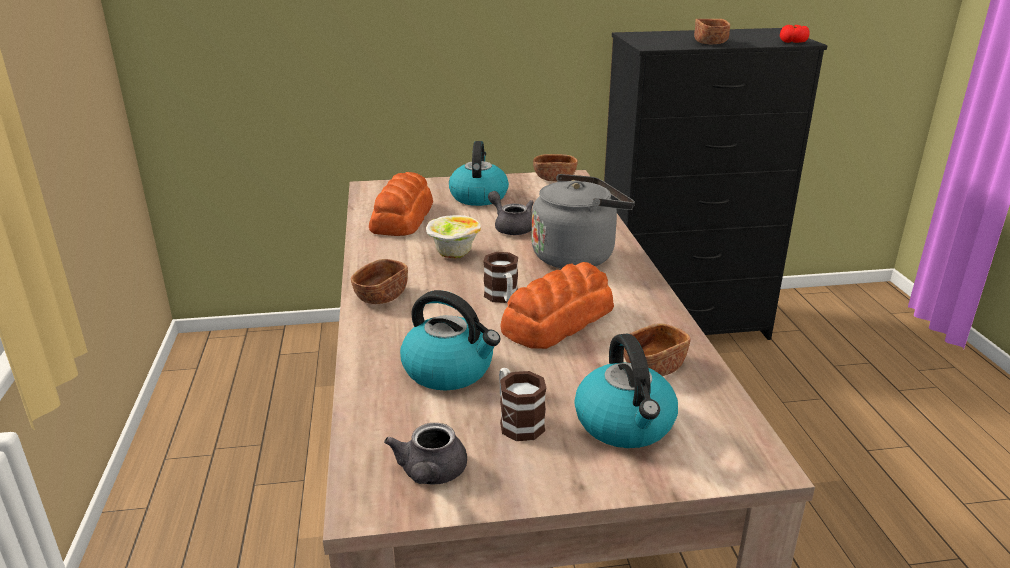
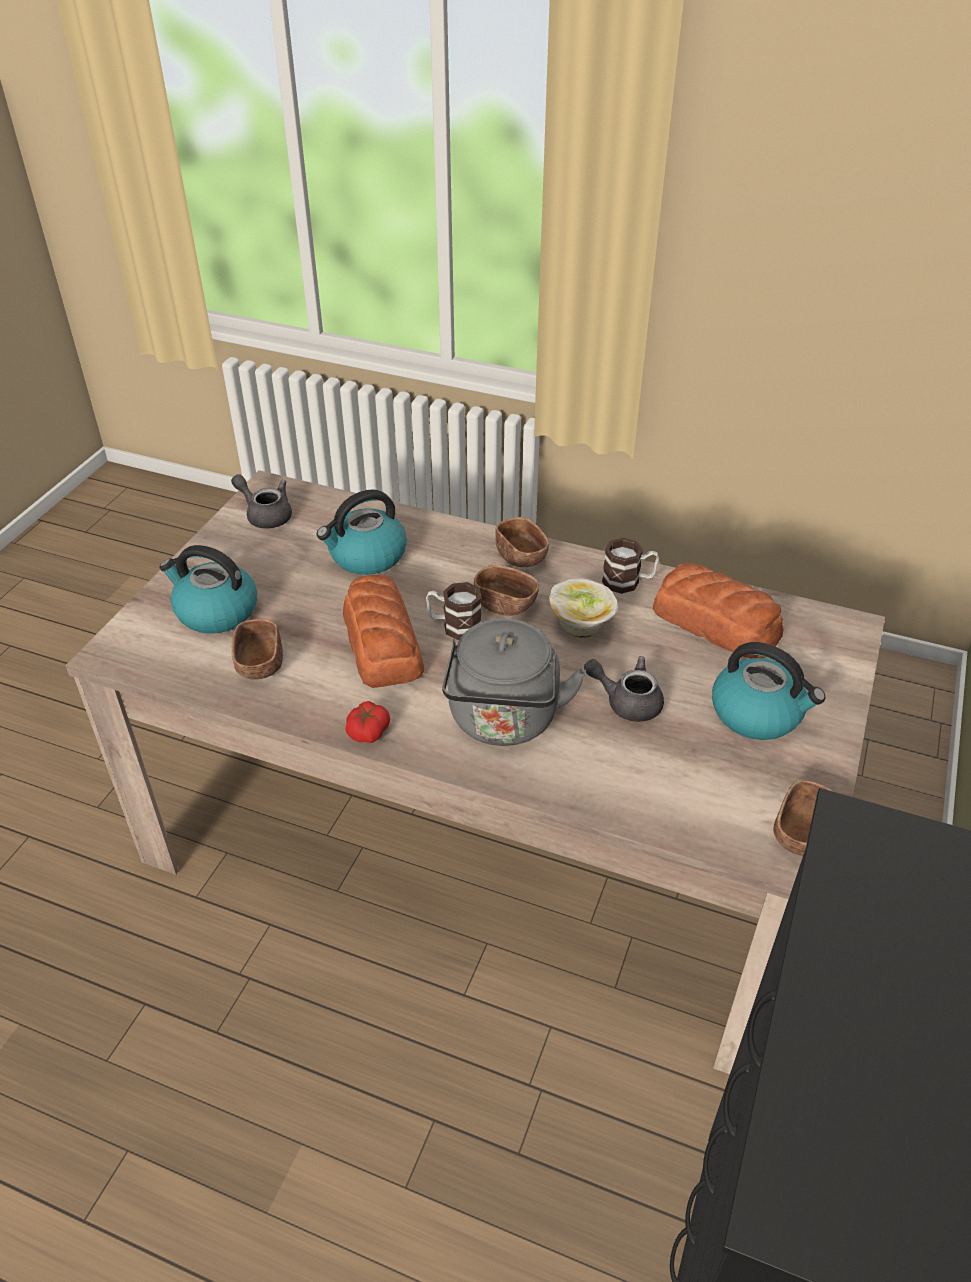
camera: 120 degrees right, 15 degrees up
(511, 227) = (626, 701): grey teapot -> grey teapot turned 150 degrees counterclockwise
(517, 421) = (275, 565): mug -> mug (628, 582)
(710, 42) = (857, 964): brown bowl -> brown bowl (505, 604)
(793, 42) = (794, 1176): tomato -> tomato (368, 731)

